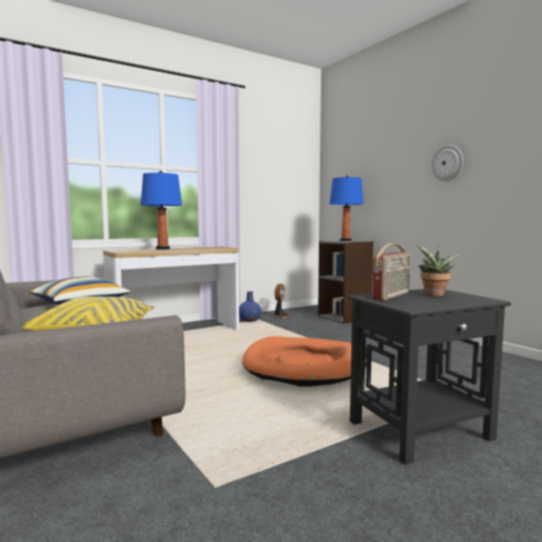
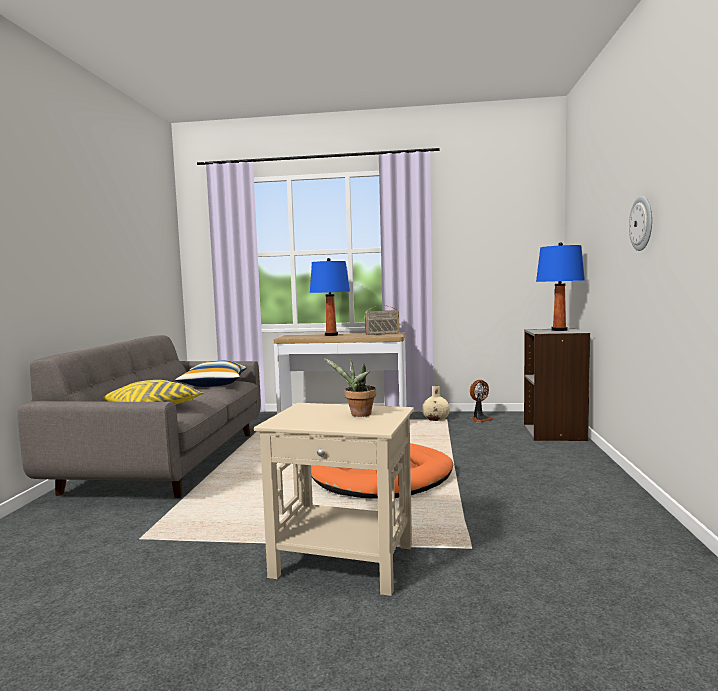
camera: 40 degrees right, 0 degrees up
(249, 320) = (436, 419): blue vase -> beige vase
(392, 296) = (320, 409): radio -> radio (382, 334)
(421, 430) = (345, 561): black side table -> beige side table

